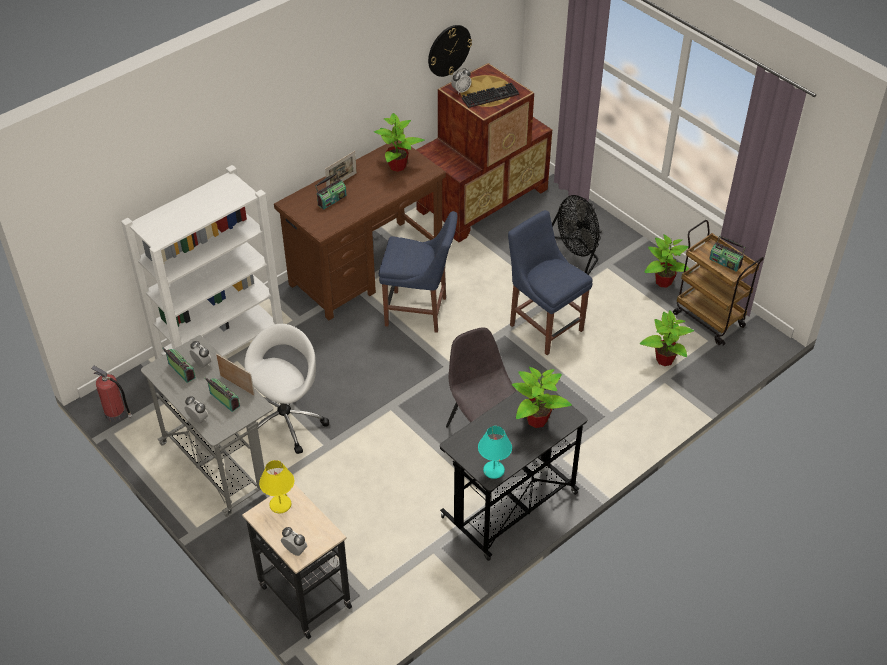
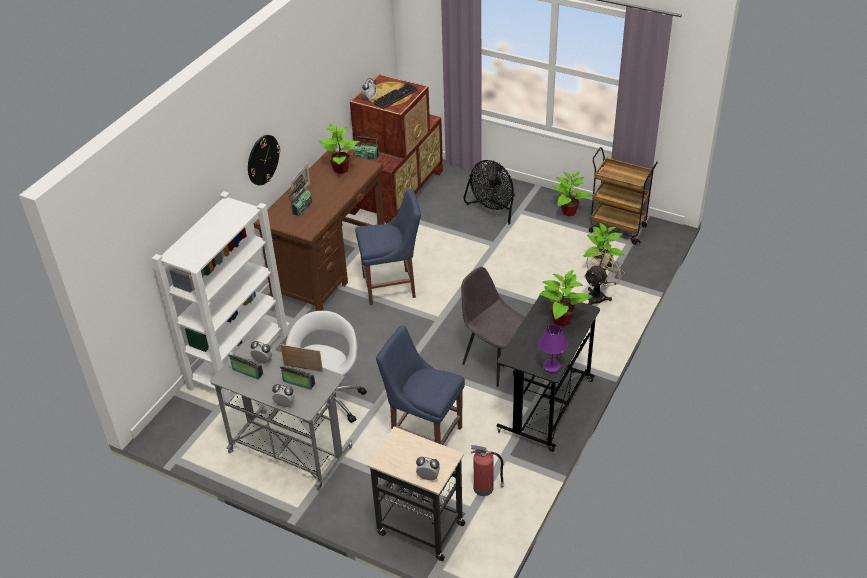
camera: 20 degrees left, 5 degrees down
(116, 414) = (174, 441): fire extinguisher -> fire extinguisher (484, 488)
(280, 505) = (394, 447): yellow table lamp -> none
(449, 50) = (352, 66): wall clock -> wall clock (262, 159)
(493, 470) = (551, 366): turquoise table lamp -> purple table lamp
(544, 325) = (496, 268): blue chair -> blue chair (424, 434)
(640, 395) = (598, 296): none -> beige fan
(725, 262) = (626, 175): radio -> radio (366, 156)

